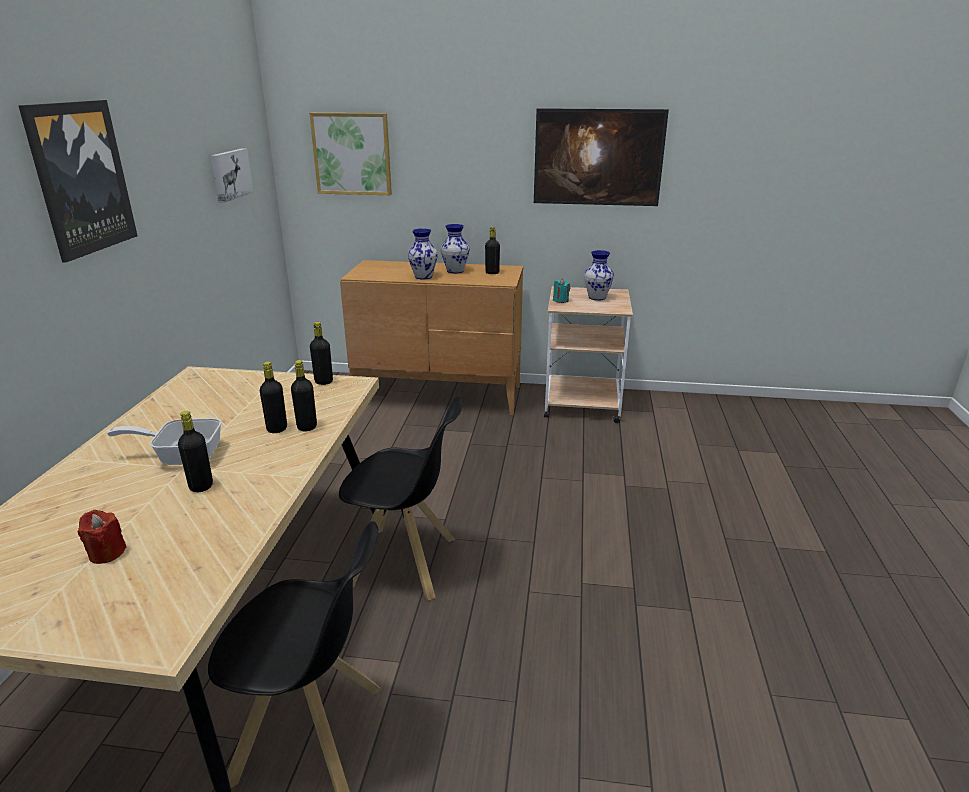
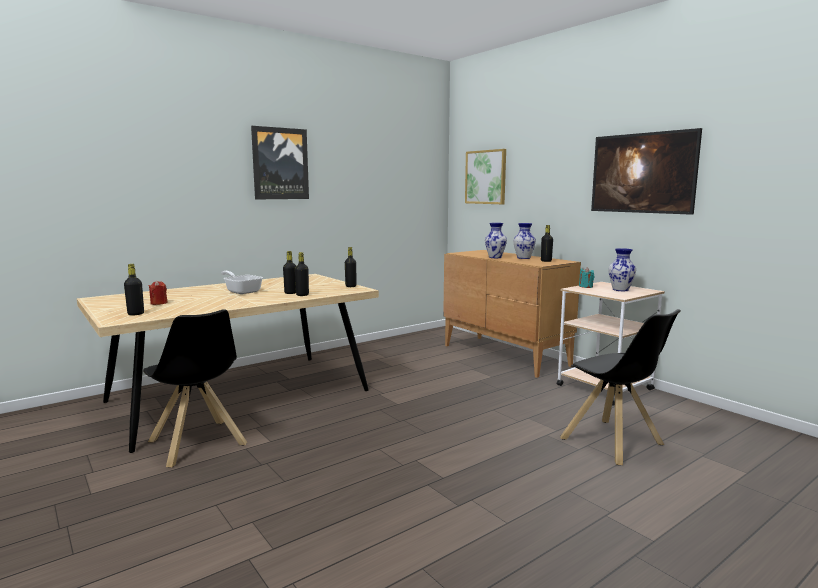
camera: 45 degrees right, 15 degrees down
(201, 486) = (224, 298): black bottle -> black bottle (136, 314)
(230, 174) = (400, 183): picture -> none
(405, 563) = (343, 411): black chair -> black chair (613, 442)

